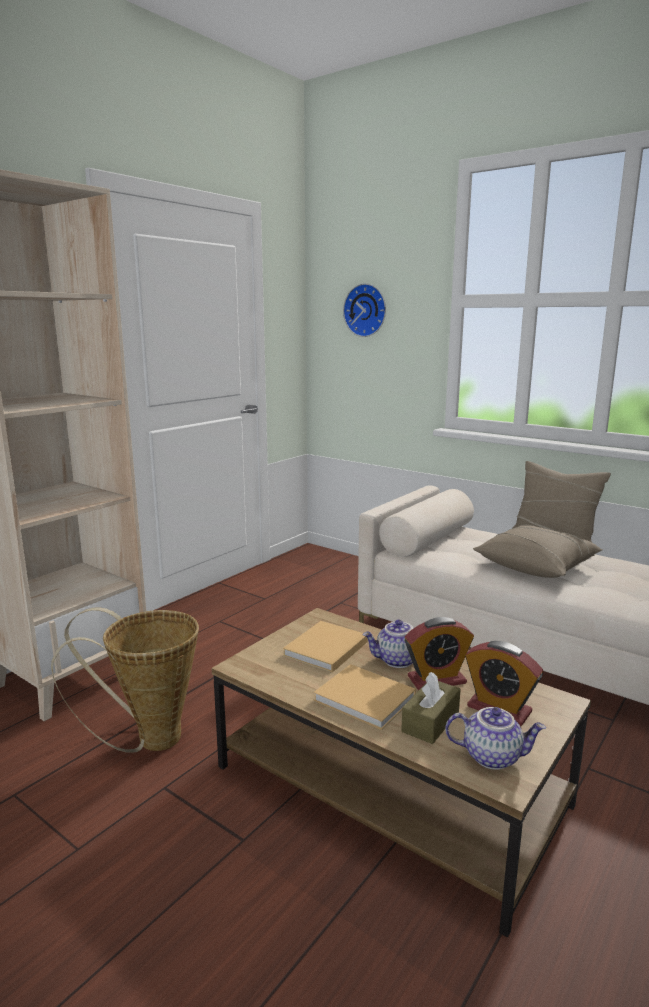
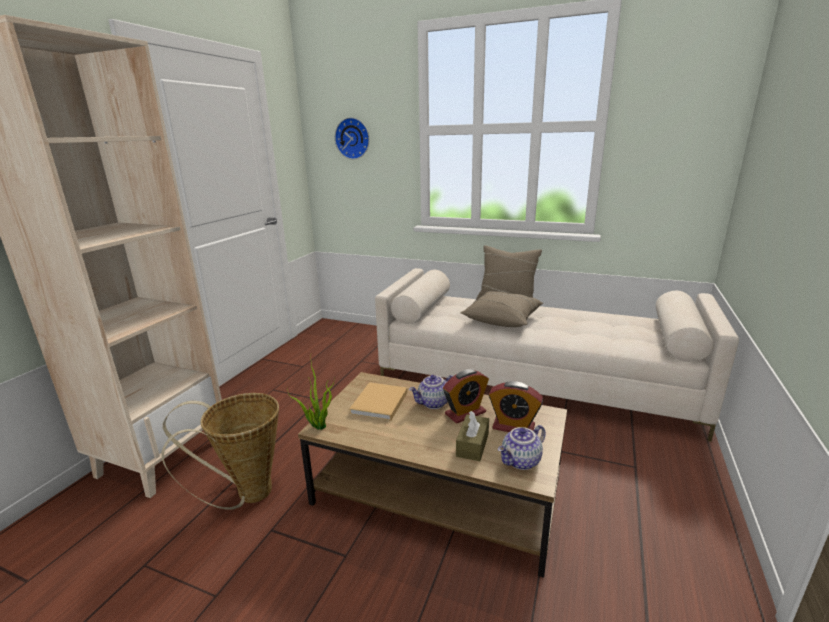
camera: 15 degrees left, 5 degrees up
(239, 663) = (318, 426): none -> potted plant
(367, 700) = (423, 437): beige book -> none
(492, 756) = (521, 461): teapot -> teapot turned 150 degrees clockwise

